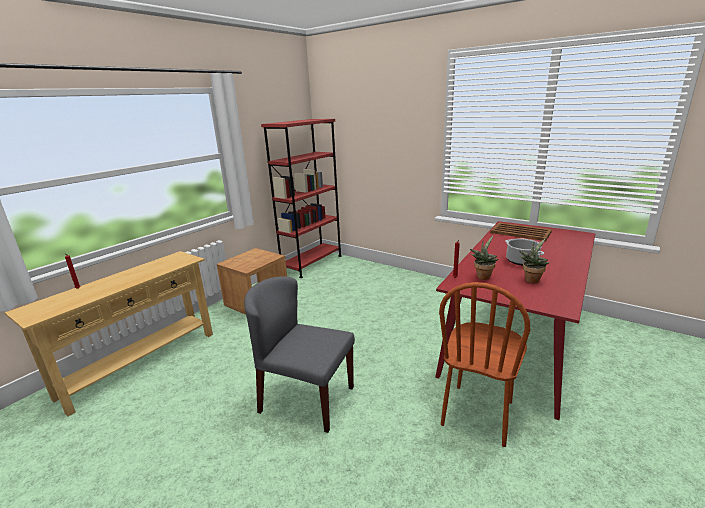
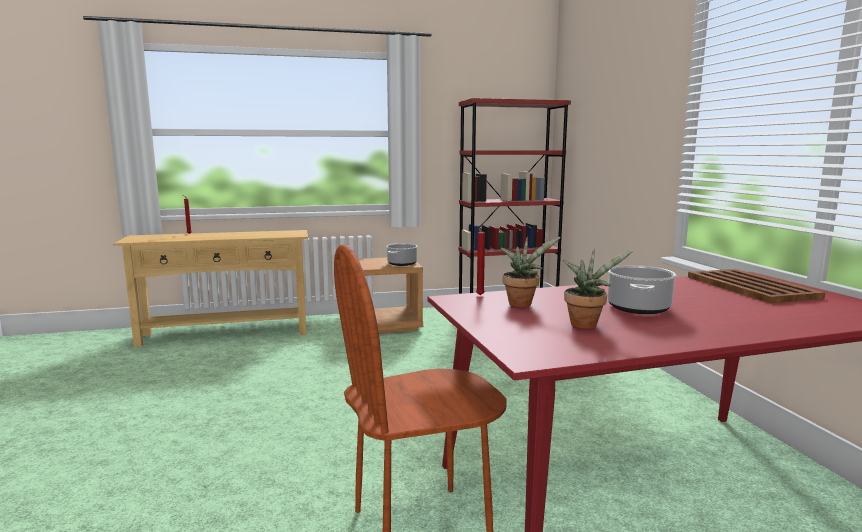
camera: 40 degrees right, 10 degrees down
(265, 257) = (402, 263): none -> cooking pot
(306, 399) = (281, 414): grey chair -> none

